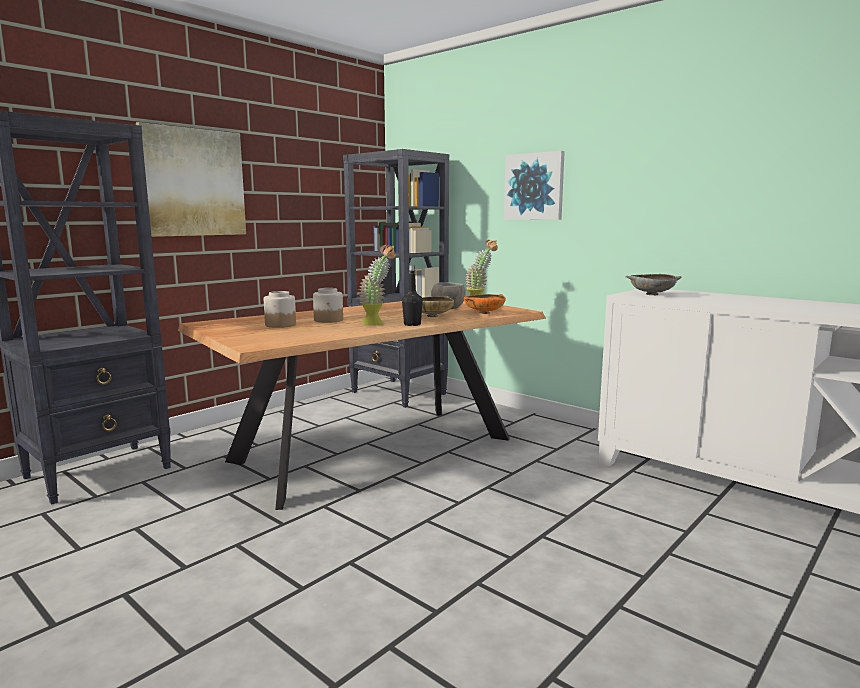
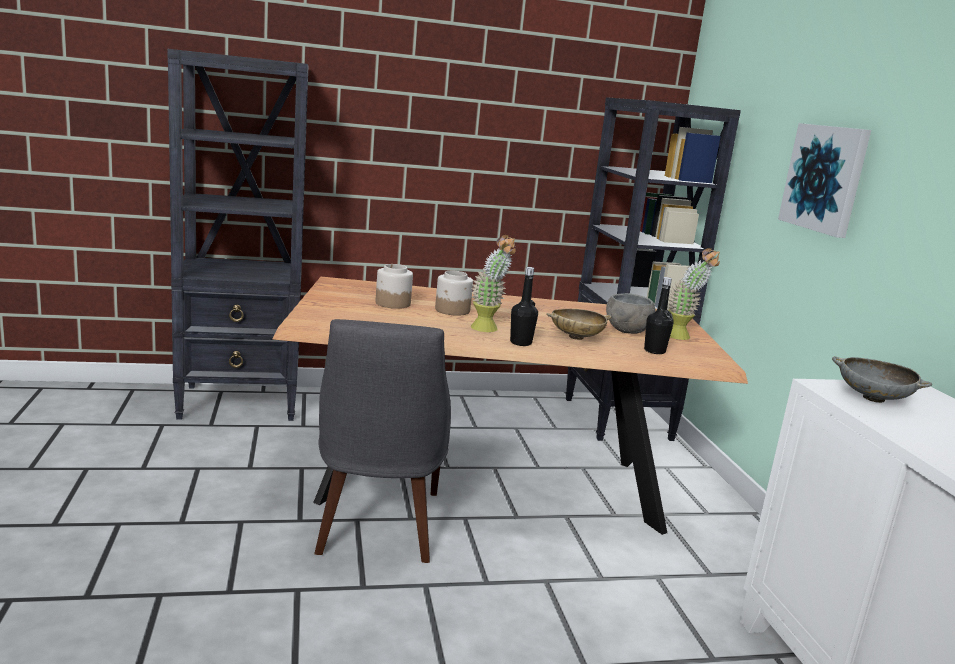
camera: 35 degrees right, 5 degrees up
(193, 182) = (401, 121): picture -> none
(344, 503) = (377, 525): none -> grey chair
(484, 313) = (654, 351): orange bowl -> black bottle

